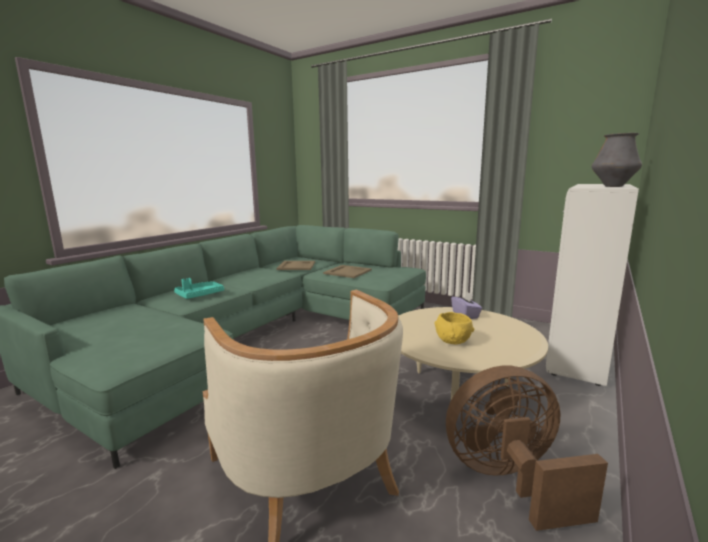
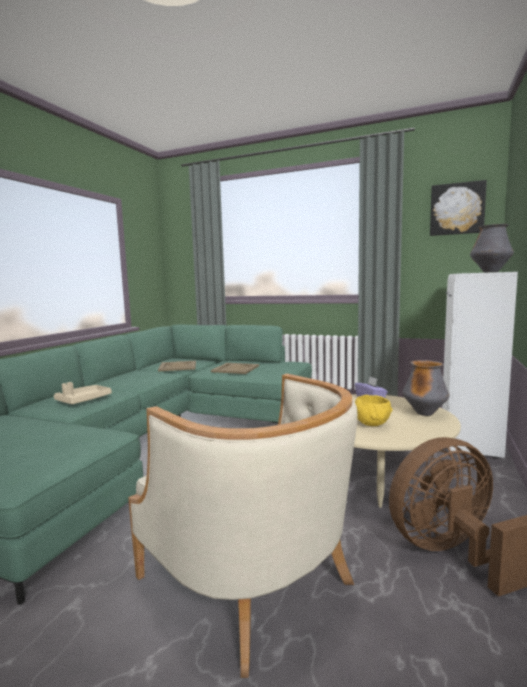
camera: 10 degrees left, 5 degrees down
(199, 295) = (83, 400): turquoise tray -> beige tray
(514, 335) = (424, 413): none -> vase
(594, 111) = (457, 209): none -> picture

